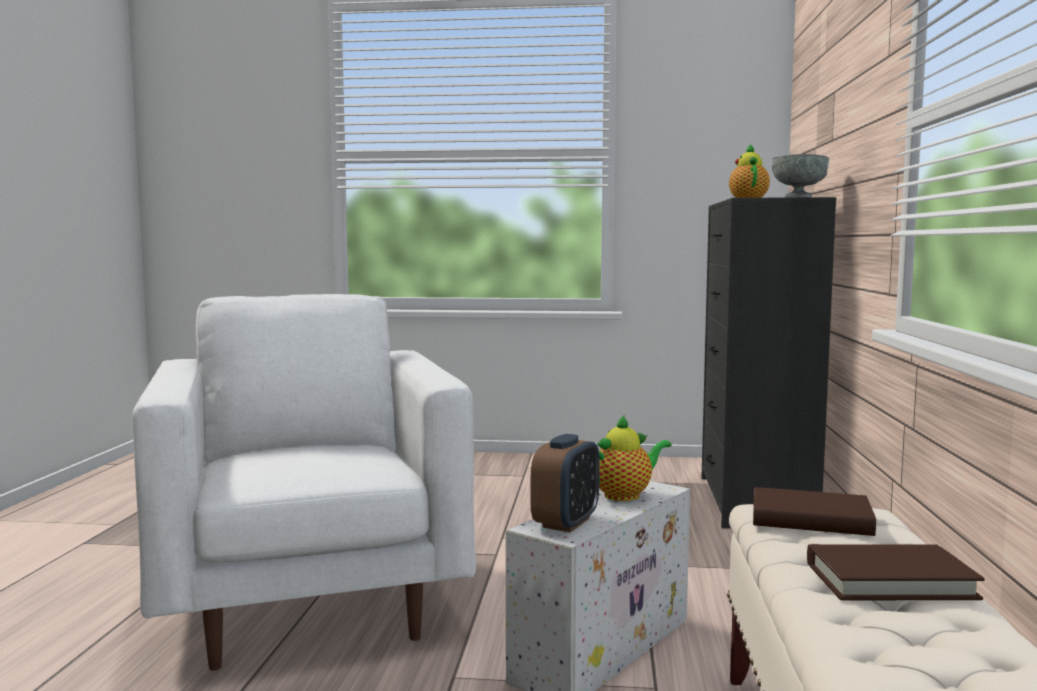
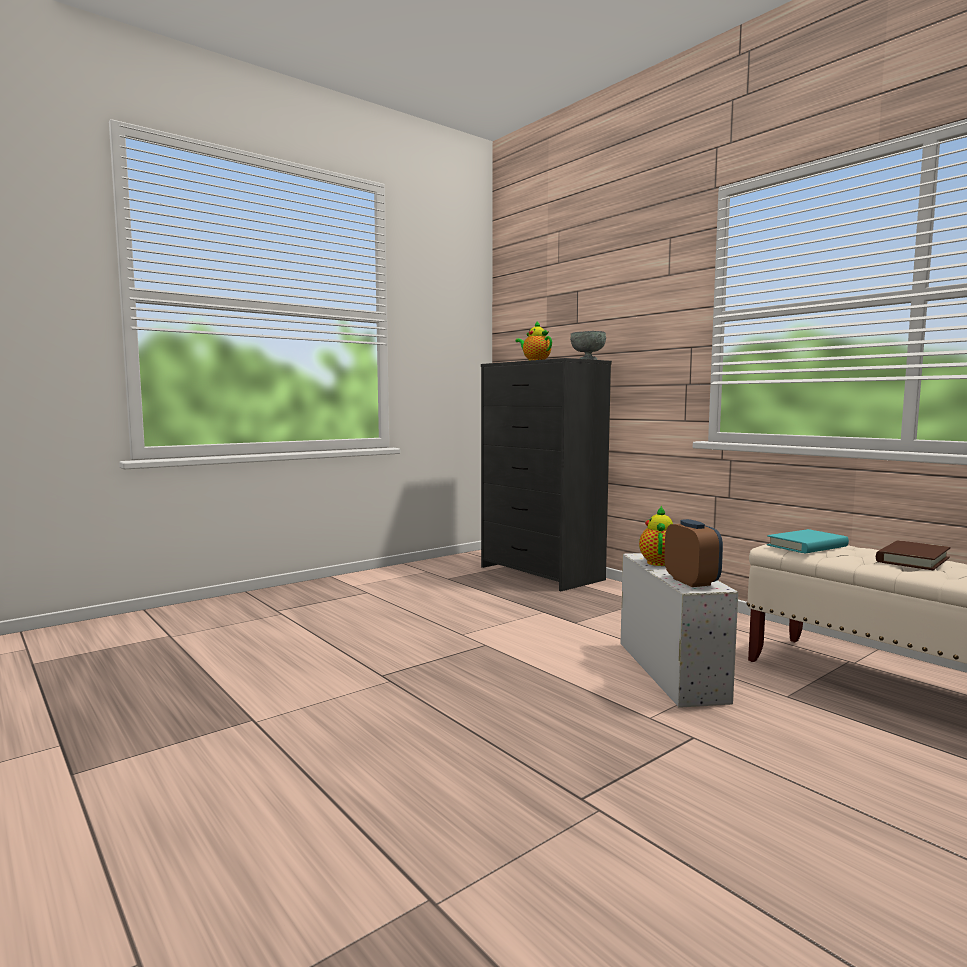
camera: 45 degrees left, 0 degrees up
(310, 603) = (454, 721): white armchair -> none
(810, 519) = (807, 546): brown book -> turquoise book

